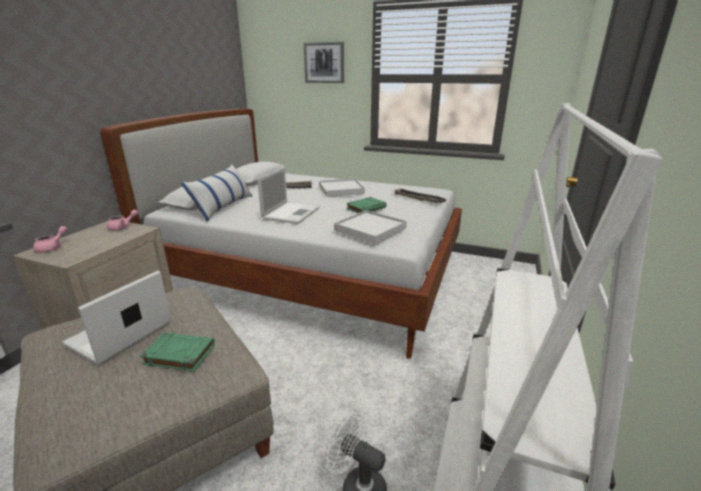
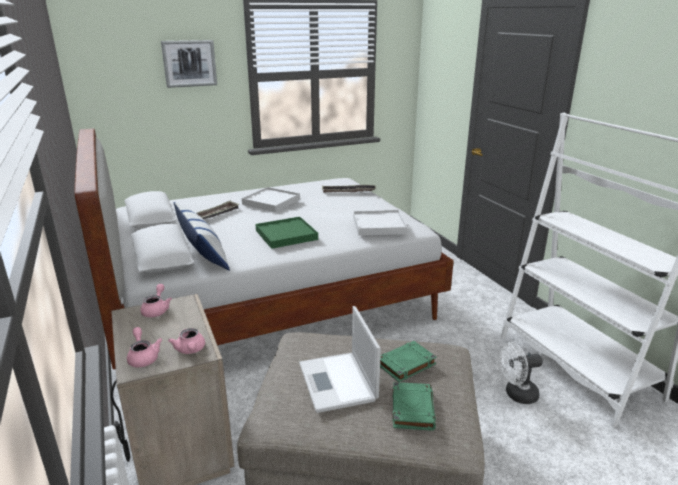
camera: 45 degrees left, 0 degrees up
(70, 255) = (190, 350): none -> pink teapot
(291, 213) = (286, 235): laptop -> green tray
(366, 208) = (335, 211): green book -> green book (412, 409)

